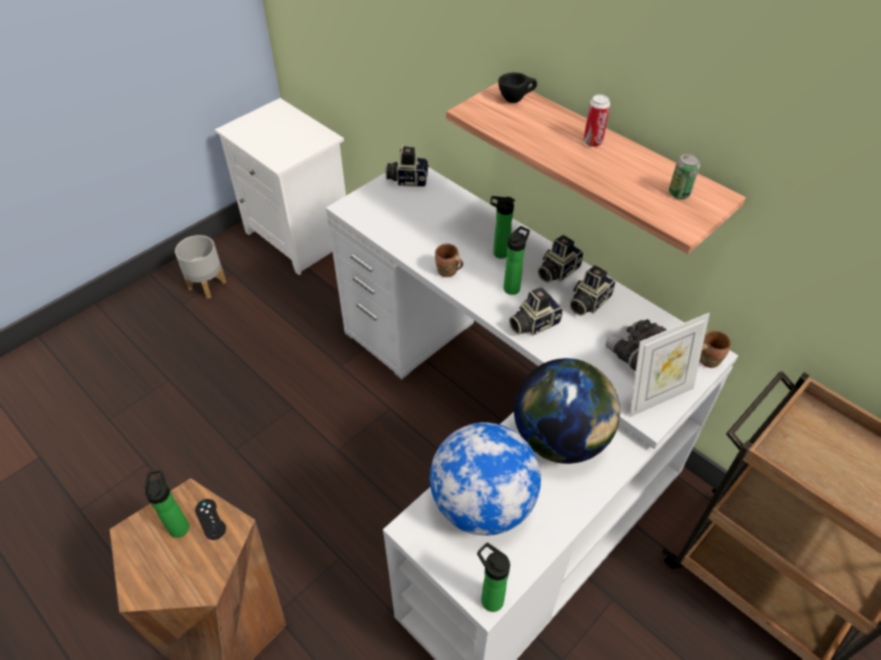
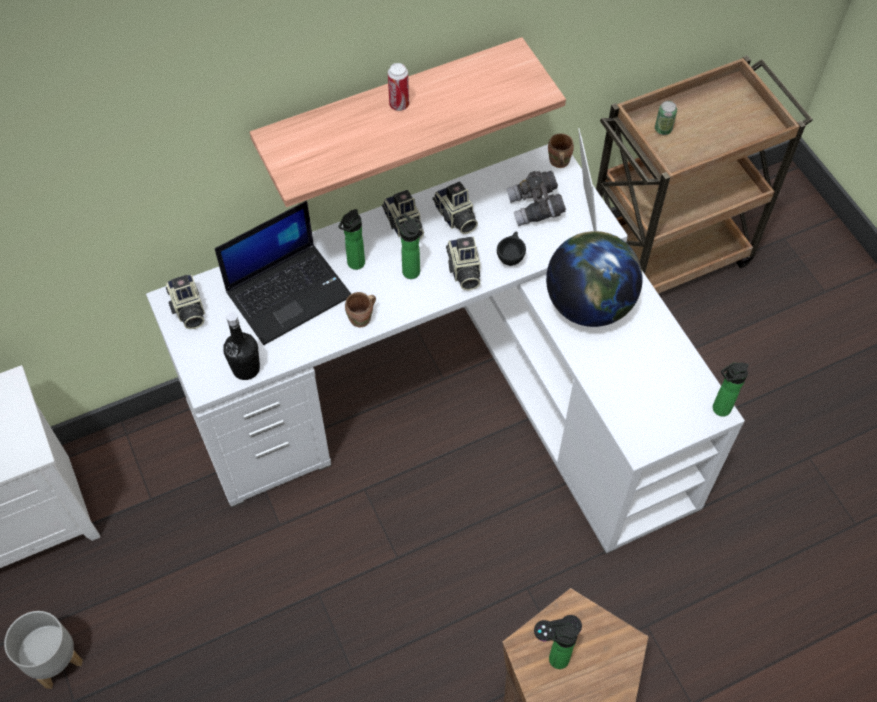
camera: 70 degrees left, 10 degrees up
(370, 222) = (246, 369): none -> black bottle
(407, 179) = (188, 310): camera -> camera turned 45 degrees counterclockwise
(450, 224) = (289, 292): none -> laptop
(482, 504) = (634, 386): globe -> none
(516, 99) = (296, 136): black cup -> black cup (510, 257)
(679, 193) = (499, 77): can -> can (663, 129)

